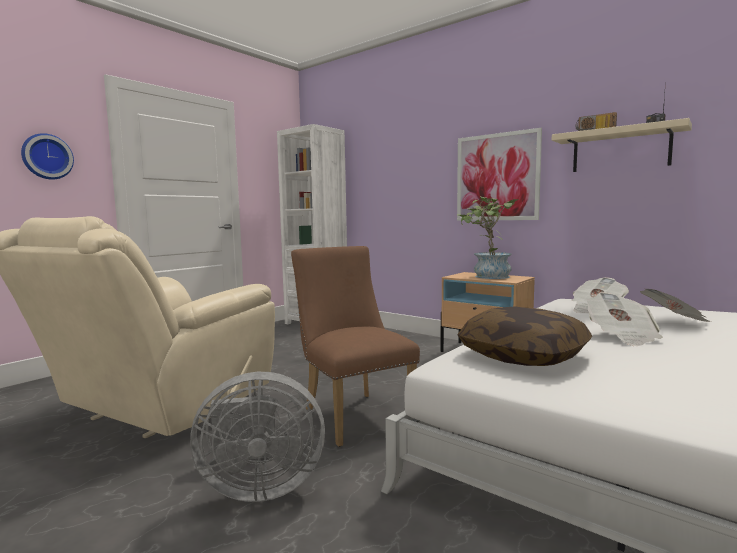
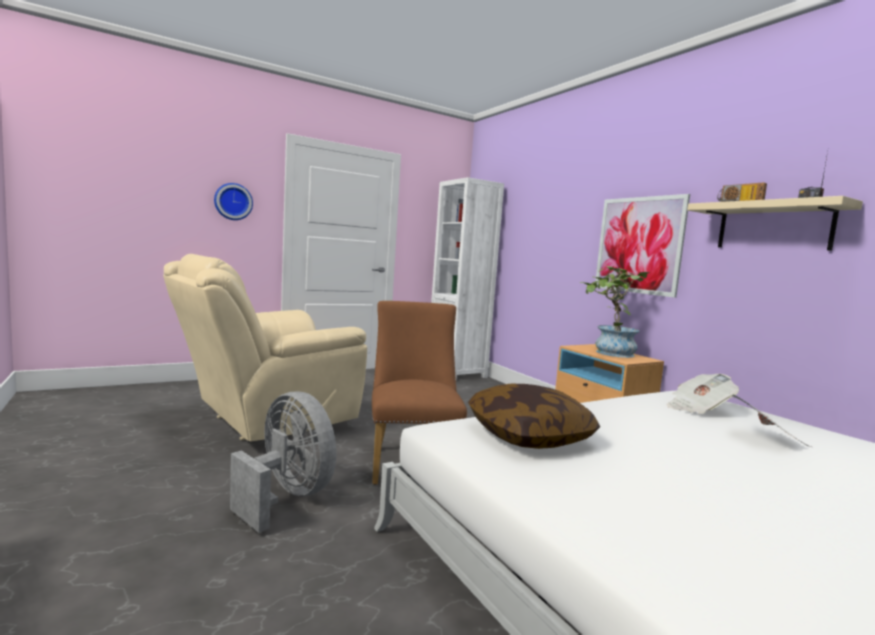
camera: 20 degrees right, 0 degrees up
(258, 487) = (286, 497): grey fan -> grey fan turned 150 degrees counterclockwise
(622, 336) = (666, 440): newspaper -> none

